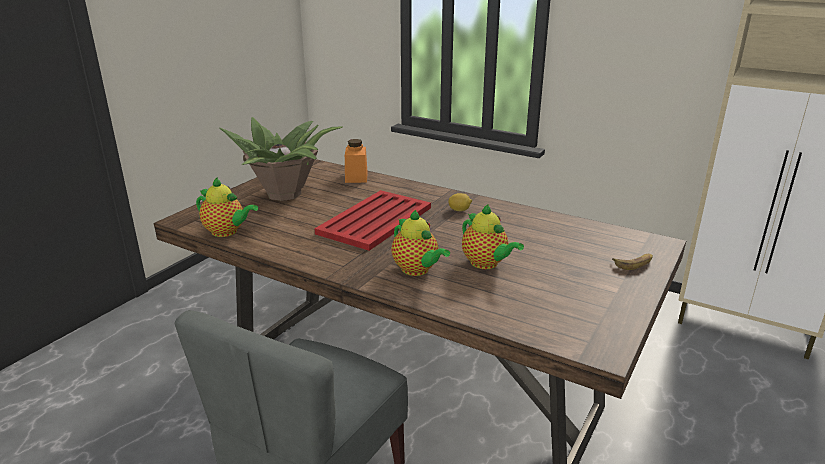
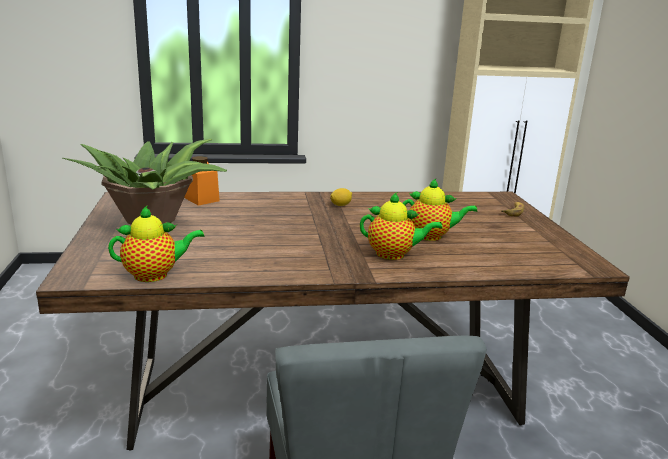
camera: 40 degrees left, 5 degrees down
(374, 221) = (287, 228): red tray -> none

